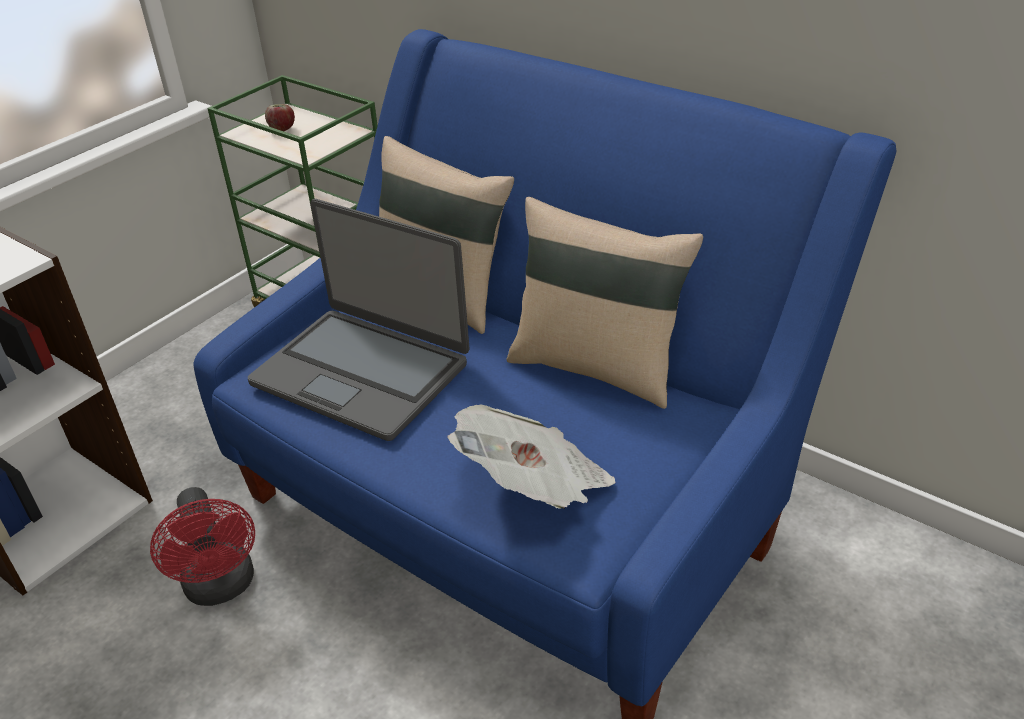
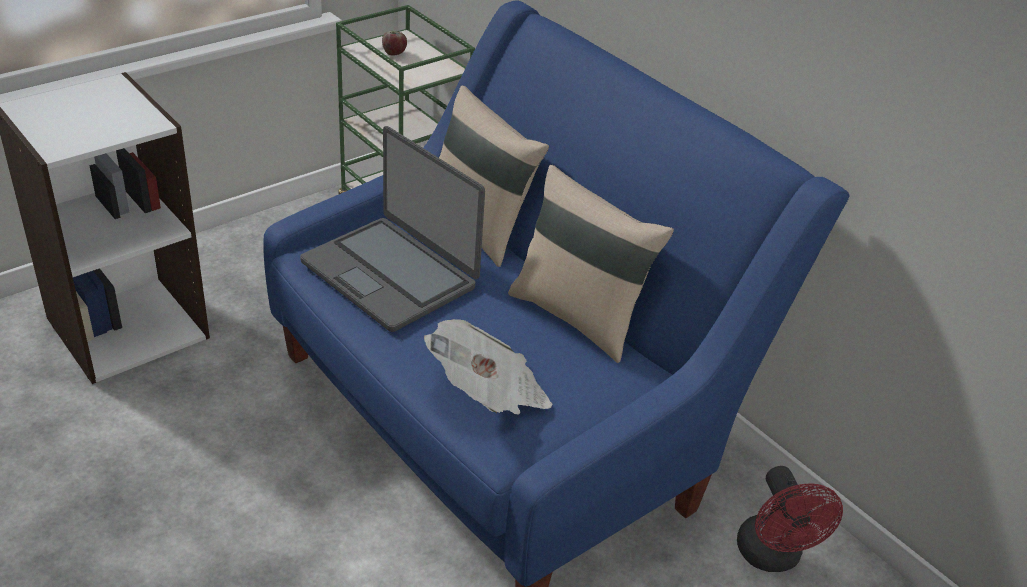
camera: 10 degrees right, 0 degrees up
(222, 587) = (243, 419): red fan -> red fan (773, 557)

